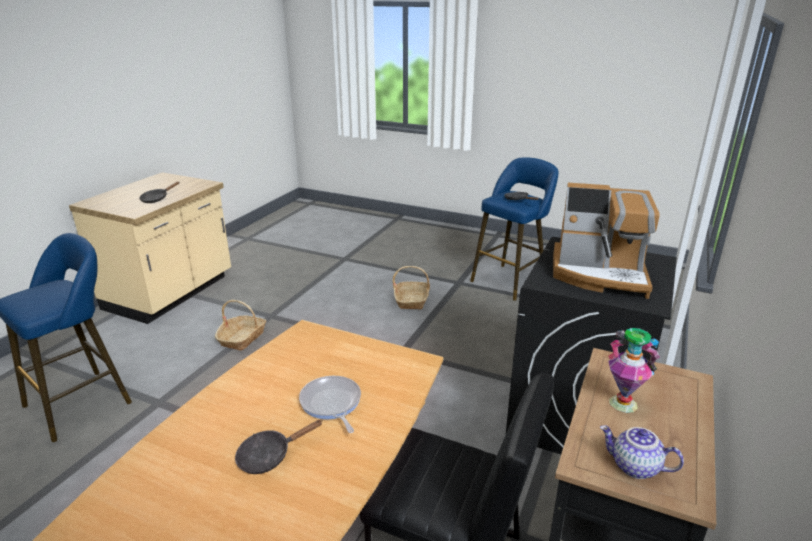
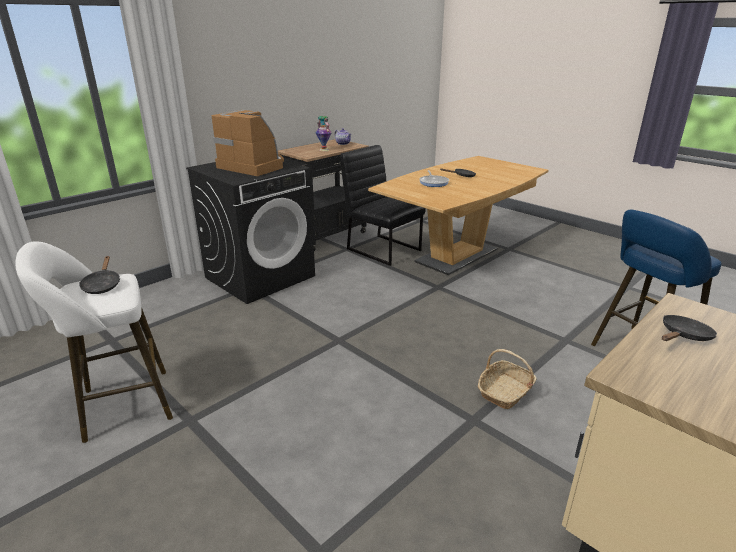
camera: 160 degrees left, 0 degrees up
(411, 300) = (280, 402): basket -> none
(510, 280) = (120, 406): blue stool -> white stool

